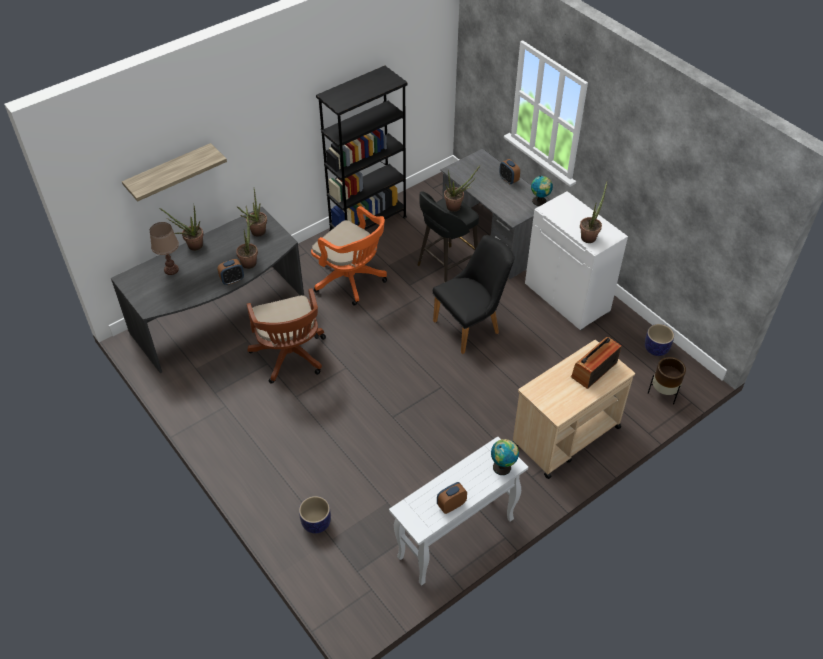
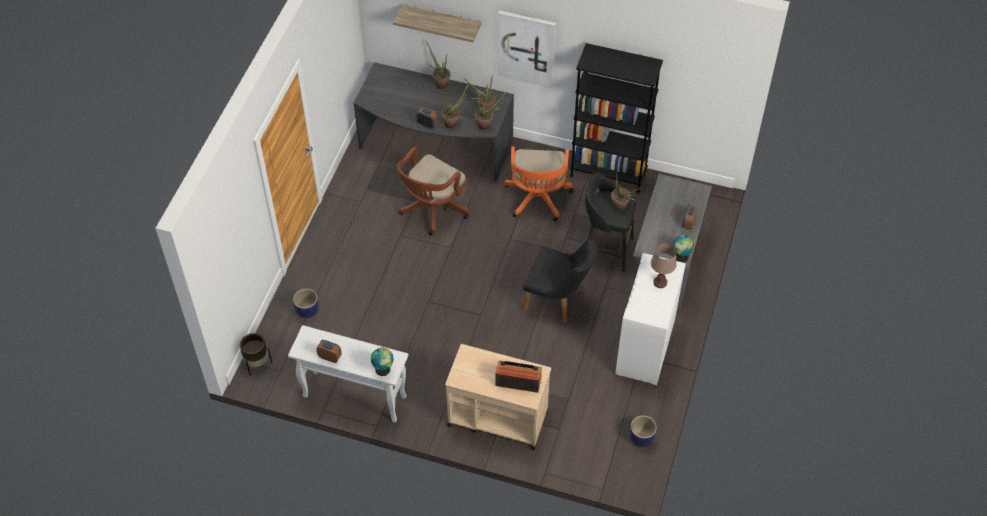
camera: 55 degrees right, 5 degrees up
(171, 270) = (408, 87): brown table lamp -> brown table lamp (660, 282)
(261, 143) = (526, 48): none -> picture
(589, 236) = (643, 303): potted plant -> potted plant (487, 125)
(663, 393) = (596, 464): brown planter -> brown planter (257, 363)

